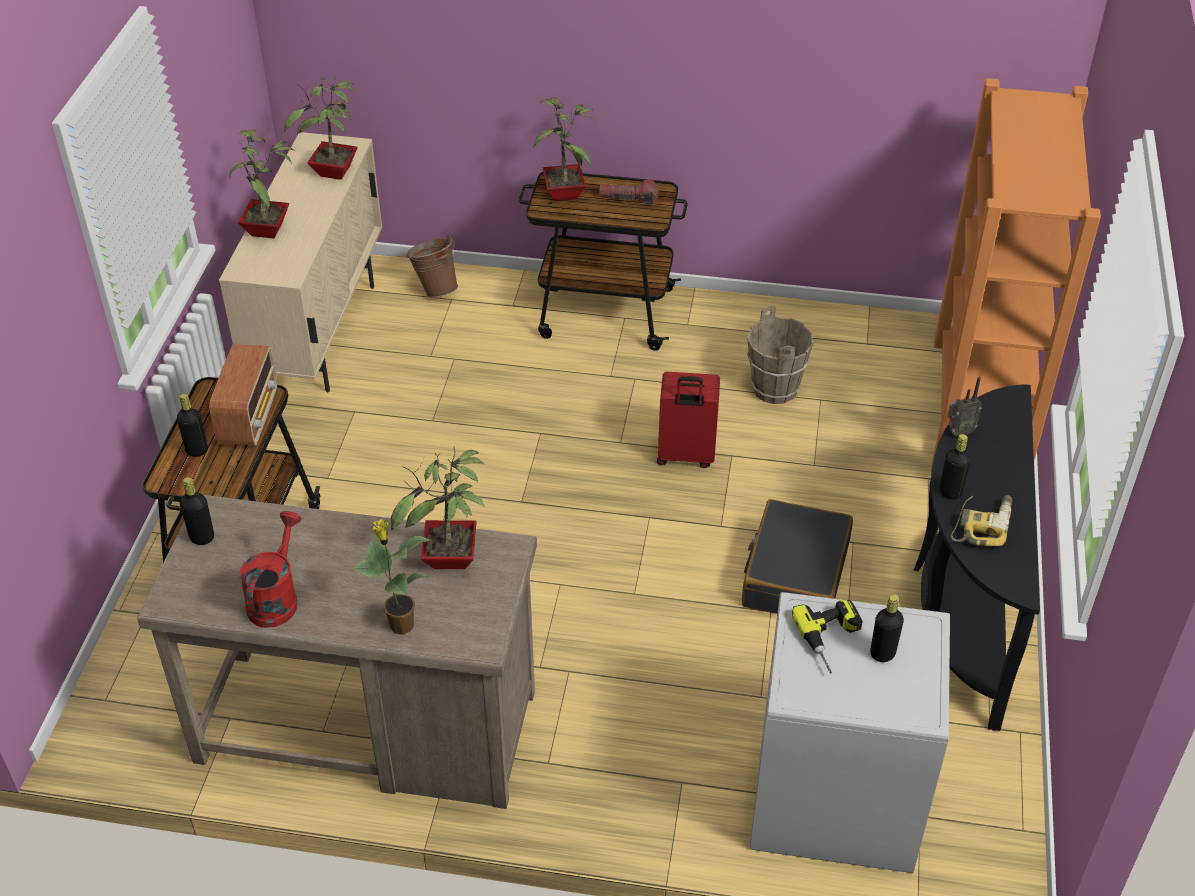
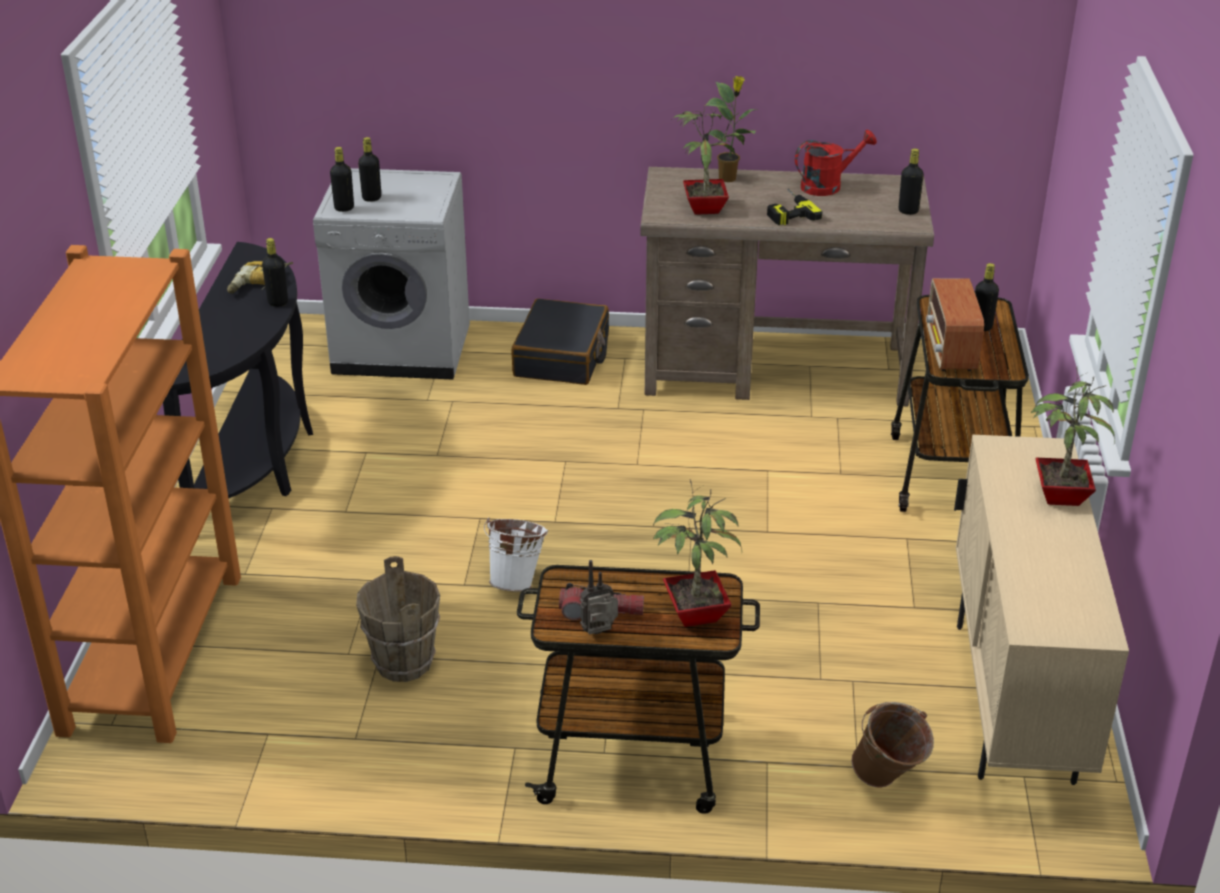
camera: 175 degrees right, 10 degrees down
(276, 598) = (828, 186): red watering can -> red watering can turned 120 degrees counterclockwise
(334, 173) = (1028, 581): potted plant -> none
(685, 456) = (517, 581): red suitcase -> white bucket
(795, 574) = (409, 483): black suitcase -> black suitcase (562, 357)
(833, 640) = (407, 201): power drill -> power drill (787, 211)
(914, 630) = (344, 208): none -> black bottle
(958, 432) = (250, 343): radio -> radio (600, 634)

